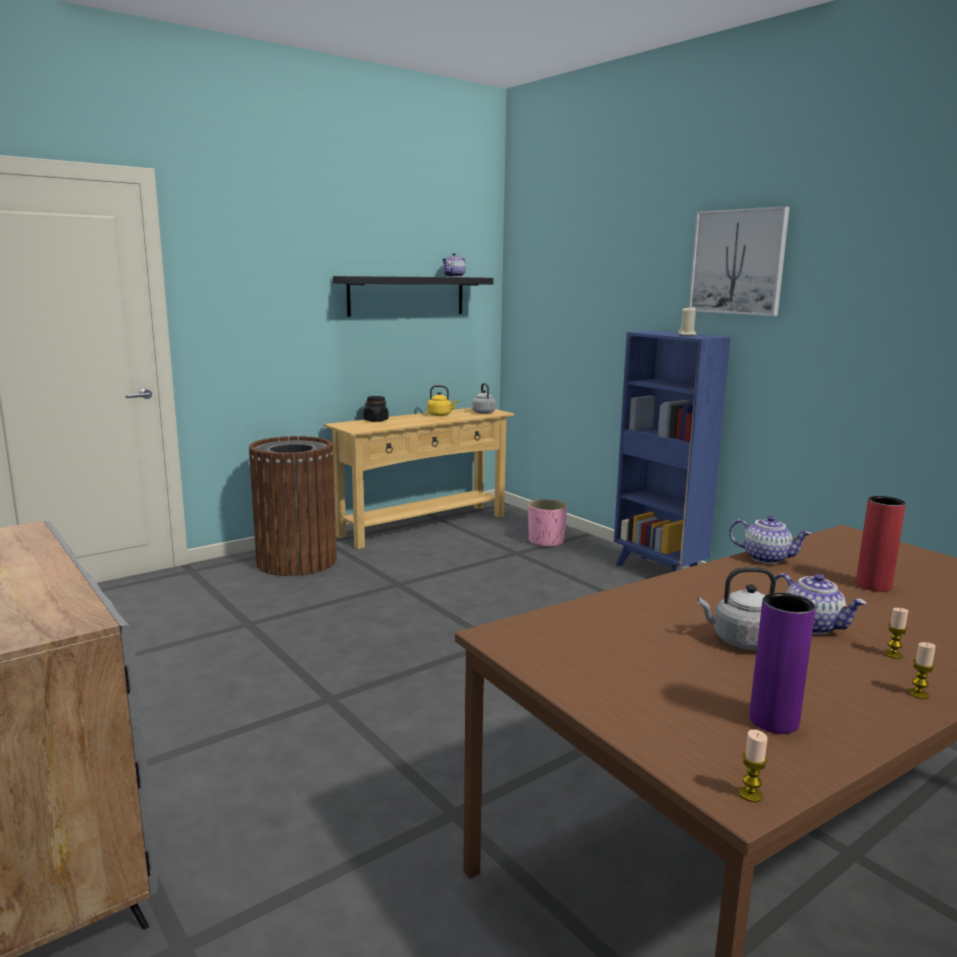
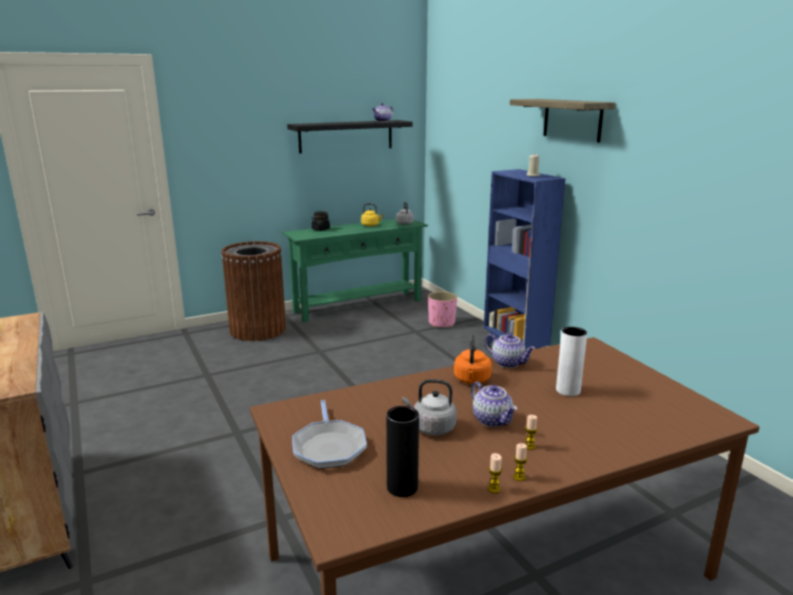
camera: 10 degrees right, 5 degrees up
(423, 525) = (358, 306): beige console table -> green console table
(619, 676) = (329, 447): none -> frying pan
(738, 262) = (572, 119): picture -> shelf
(739, 580) = (472, 380): none -> orange kettle
(750, 794) = (343, 535): candle -> candle (494, 489)
(773, 721) = (402, 487): purple vase -> black vase
(873, 585) = (568, 390): red vase -> white vase

